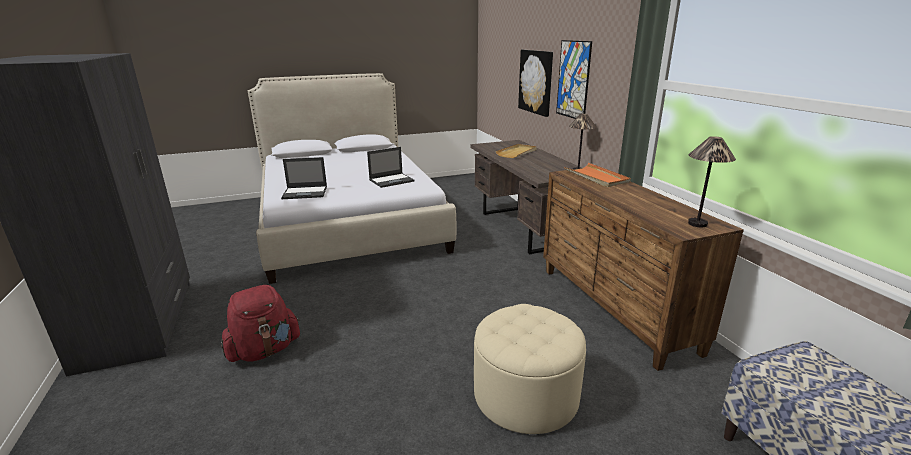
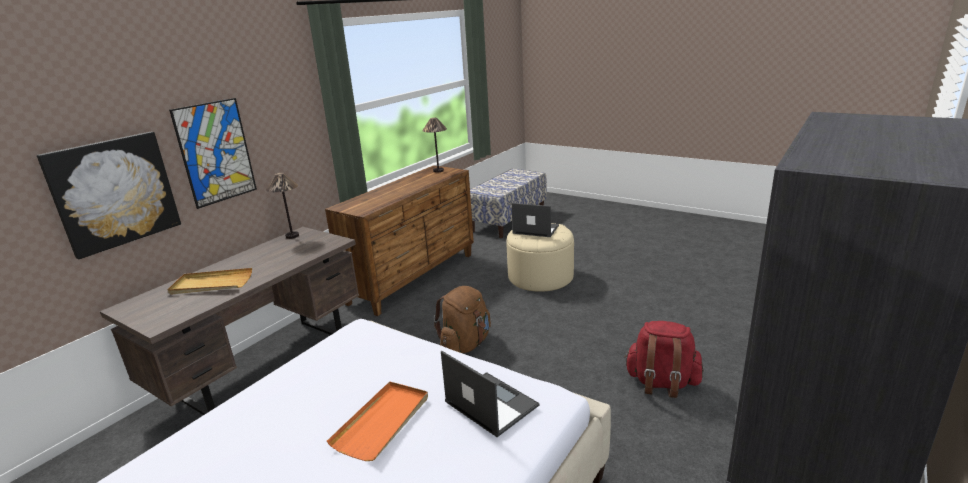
camera: 125 degrees left, 0 degrees up
(392, 180) = (350, 368): laptop -> laptop (535, 229)
(450, 292) = (465, 344): none -> brown backpack
(596, 177) = (364, 201): orange tray -> orange tray (382, 422)

